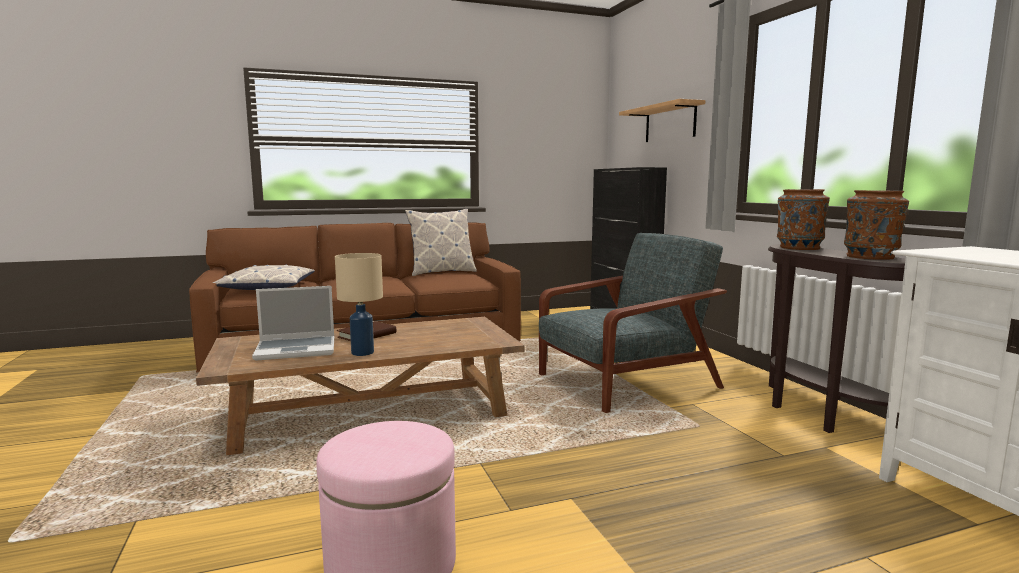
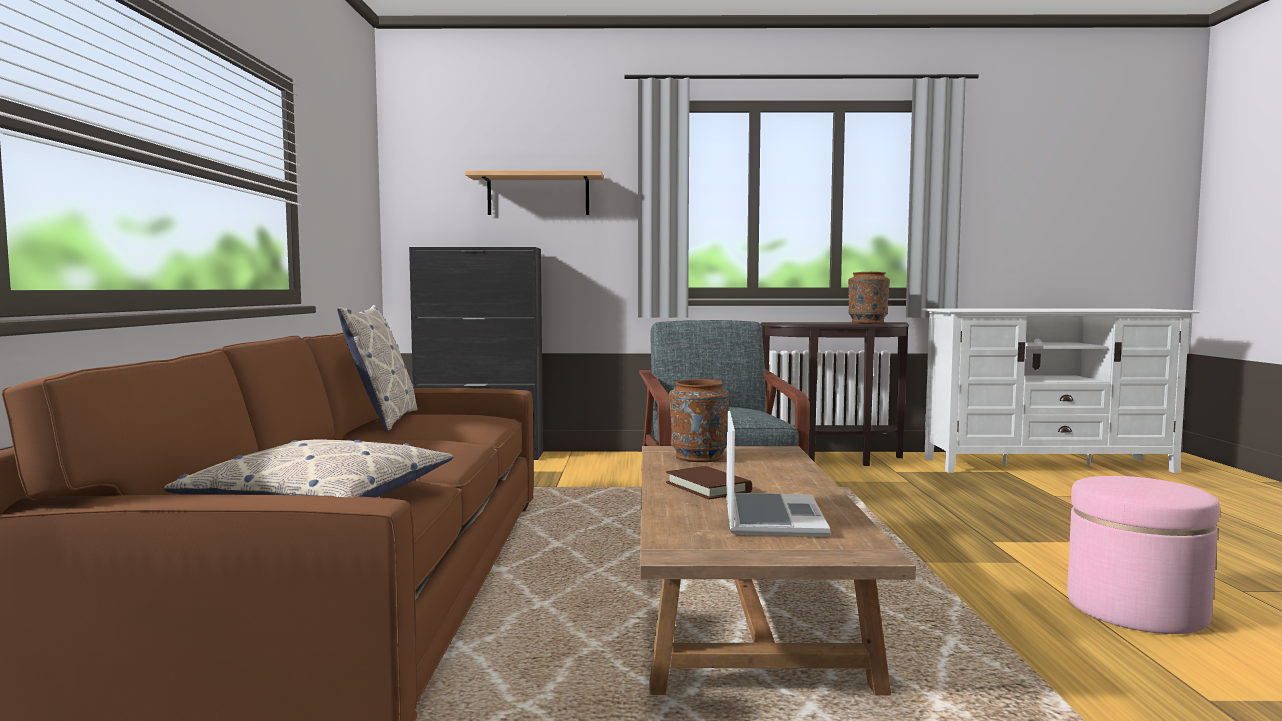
camera: 70 degrees left, 5 degrees down
(363, 352) = (806, 491): beige table lamp -> none
(798, 248) = (802, 322): brown vase -> brown vase (699, 457)

